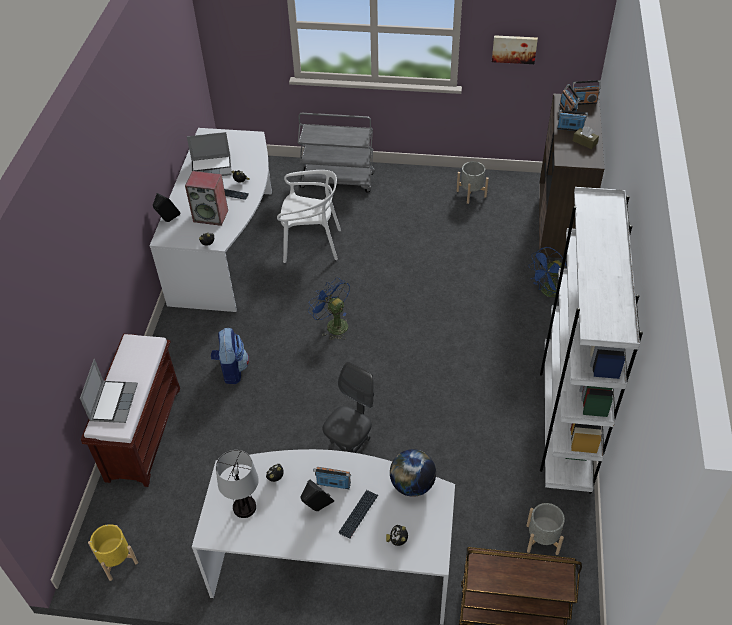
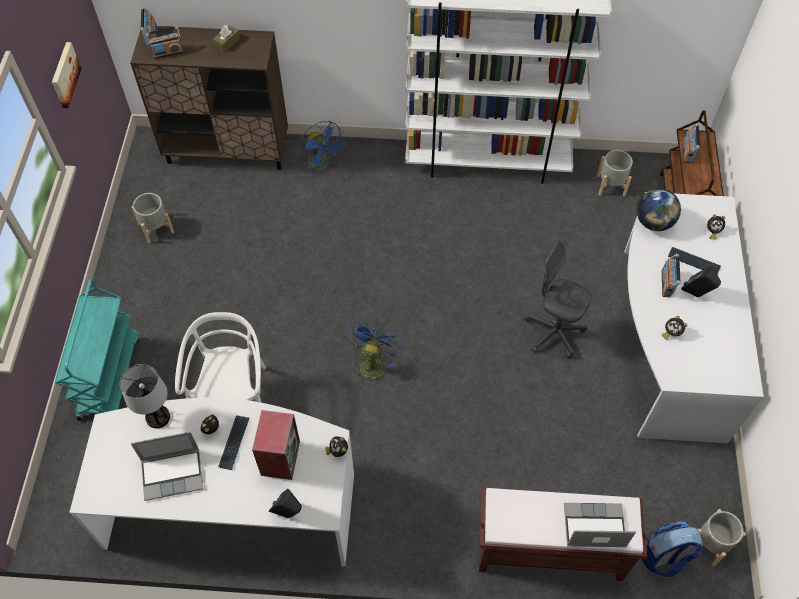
camera: 95 degrees left, 10 degrees up
(117, 560) = (711, 543): yellow planter -> grey planter
(212, 167) = (173, 473): laptop -> laptop turned 90 degrees clockwise
(231, 369) = (447, 466): backpack -> backpack (664, 557)
(244, 507) = (710, 356): table lamp -> table lamp (157, 418)
(333, 324) = (372, 363): blue fan -> blue fan turned 150 degrees clockwise
(338, 180) = (109, 376): grey cart -> turquoise cart
(570, 128) = (201, 52): radio -> radio (687, 152)

